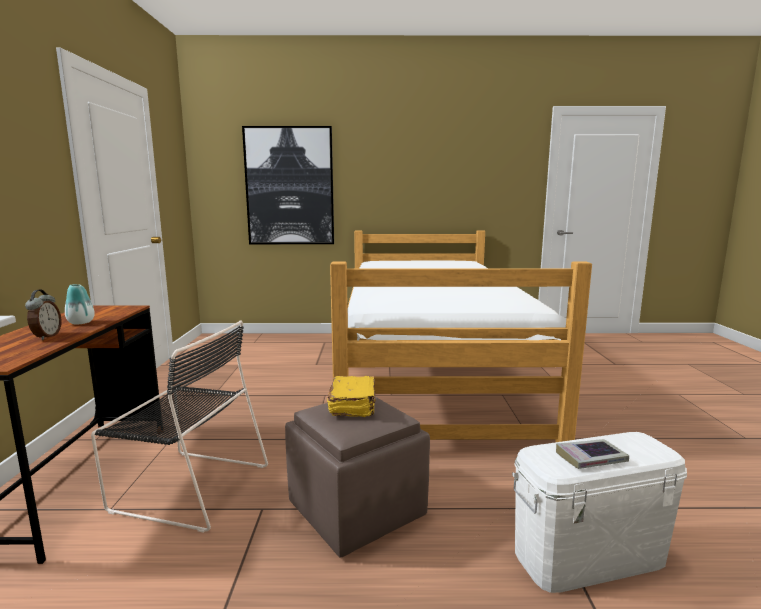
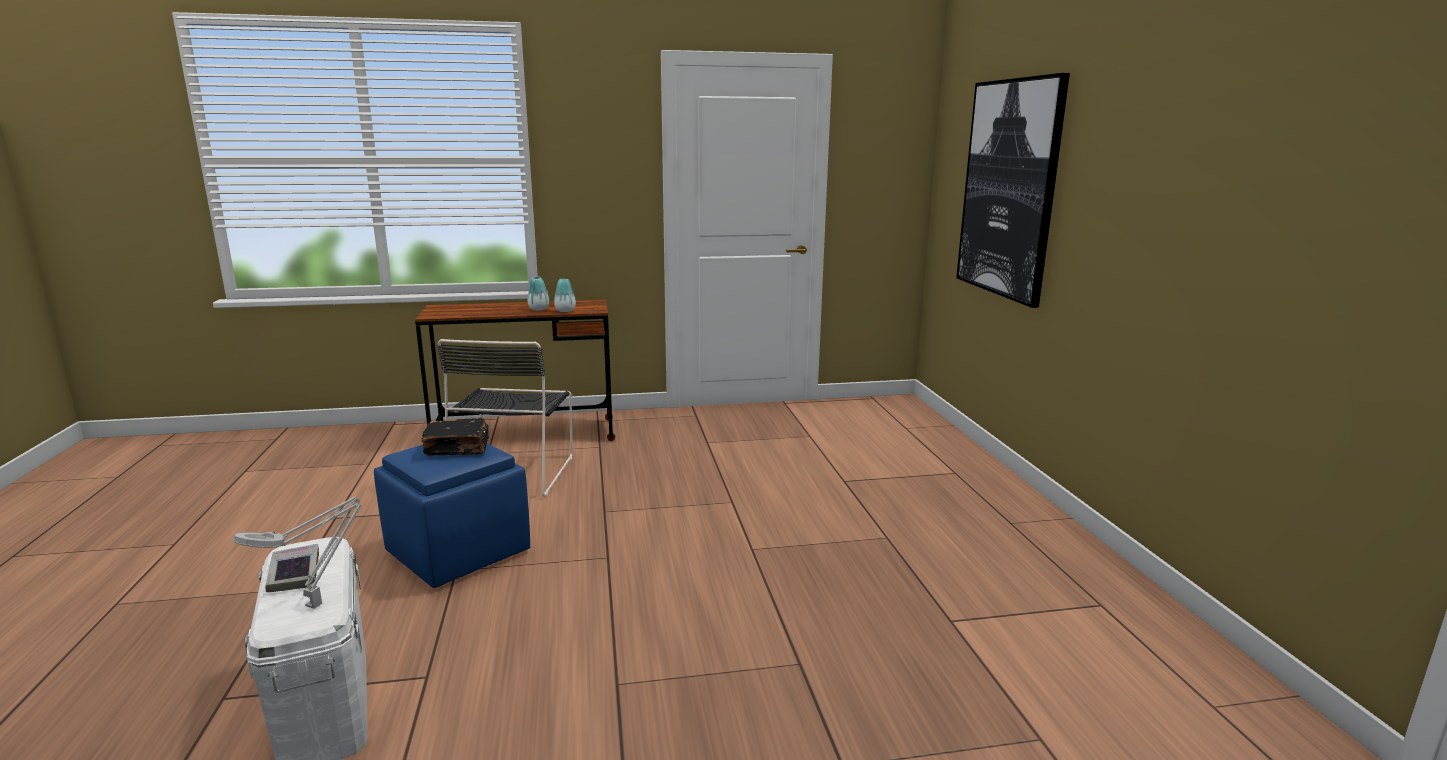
camera: 80 degrees right, 5 degrees up
(46, 337) = (496, 310): alarm clock -> none
(111, 315) = (565, 310): none -> vase
(353, 406) = (458, 449): yellow book -> black book
(358, 510) = (458, 553): brown ottoman -> blue ottoman
(430, 376) = (851, 581): bed -> none
(624, 441) = (318, 604): none -> grey table lamp

